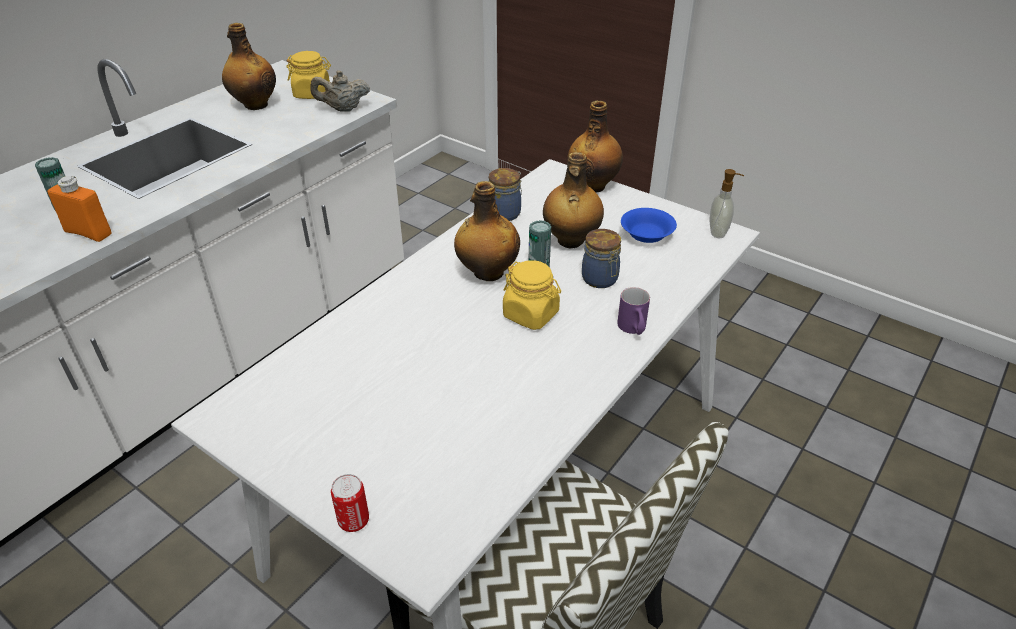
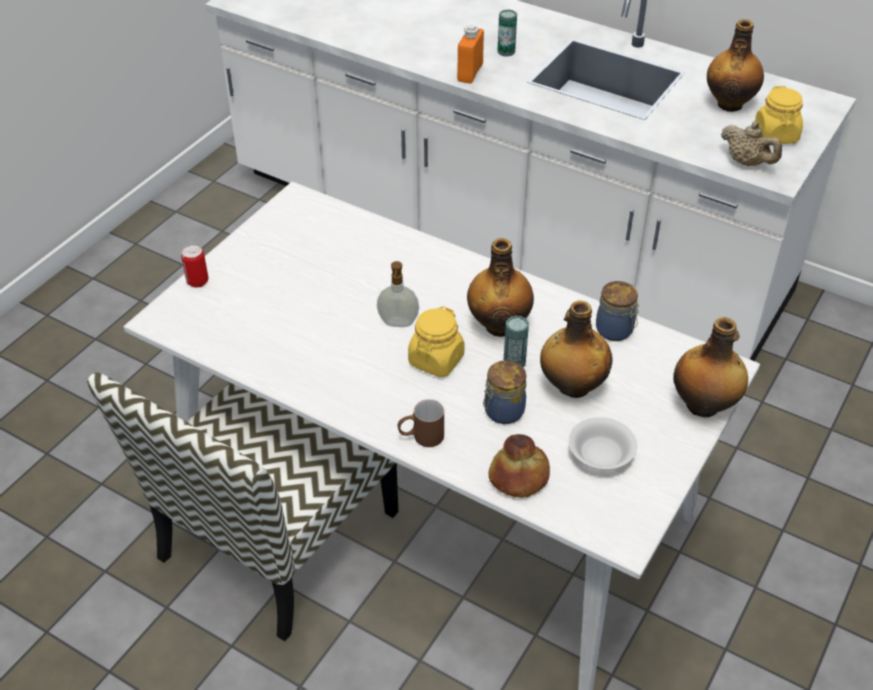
camera: 85 degrees right, 5 degrees up
(343, 109) = (747, 162): beige teapot -> beige teapot turned 150 degrees clockwise
(633, 329) = (421, 437): purple mug -> brown mug
(647, 235) = (600, 455): blue bowl -> white bowl
(675, 276) = (519, 477): none -> bread
(718, 232) = (625, 528): soap dispenser -> soap dispenser (398, 323)

